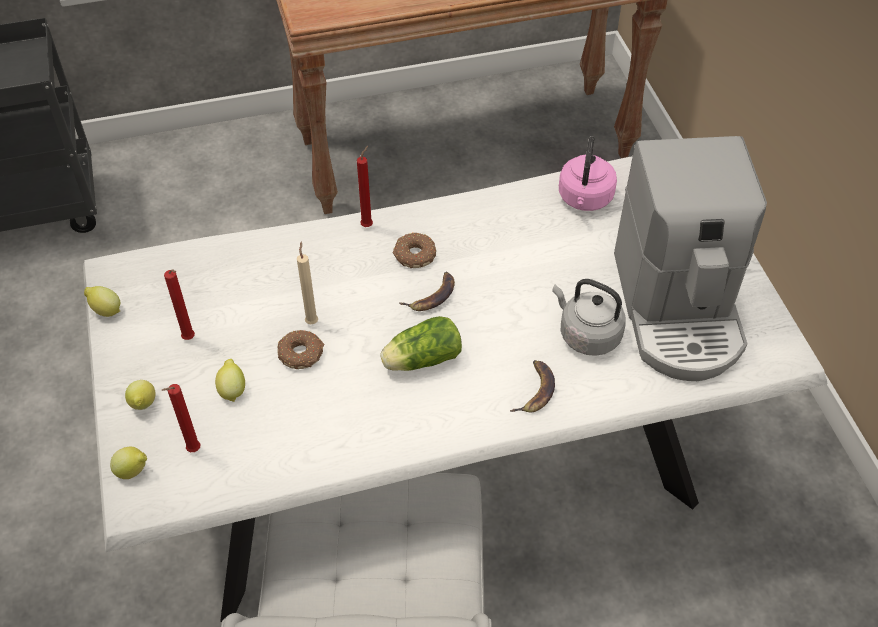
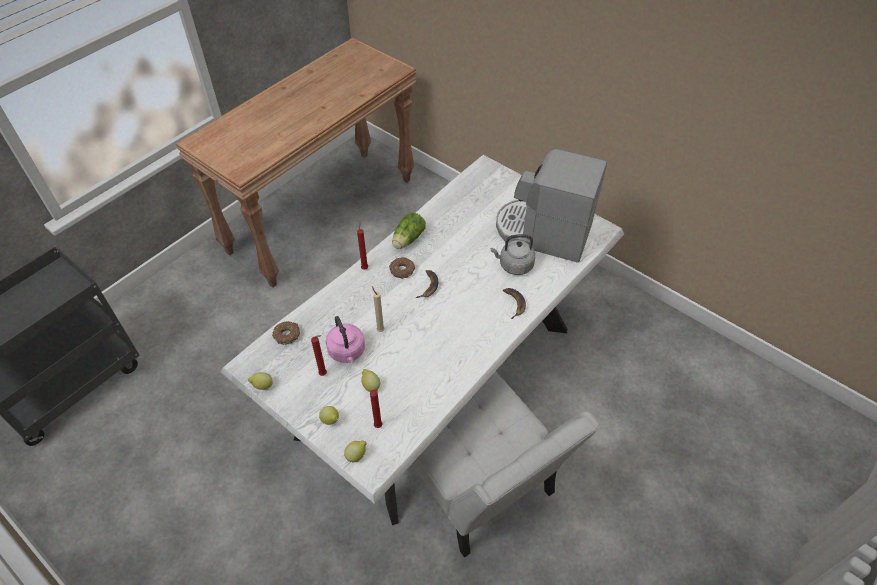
camera: 35 degrees left, 0 degrees up
(302, 354) = (389, 348): donut -> donut (287, 335)
(420, 360) = (449, 319): lettuce -> lettuce (407, 240)
(584, 199) = (459, 202): pink kettle -> pink kettle (347, 352)
(678, 309) = (543, 233): coffee machine -> coffee machine turned 150 degrees clockwise

